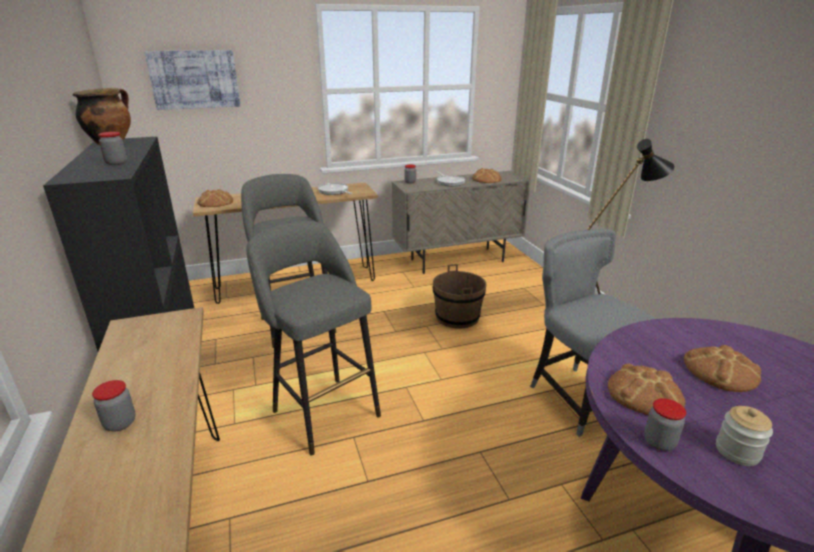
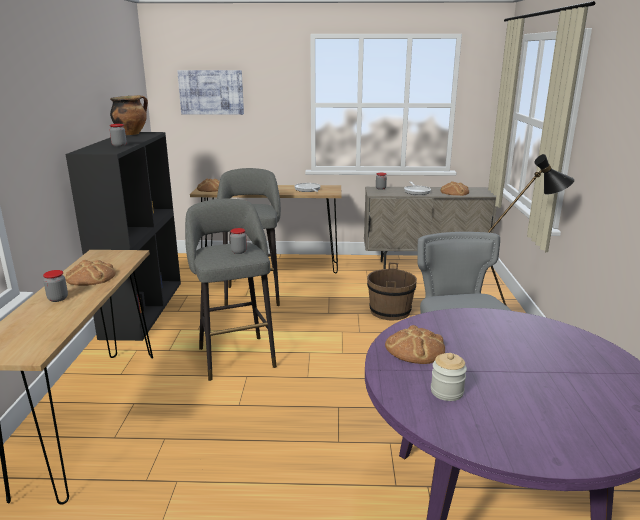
camera: 20 degrees right, 5 degrees down
(659, 442) = (390, 375): jar -> jar (239, 251)
(720, 371) = (500, 348): bread -> bread (91, 277)

